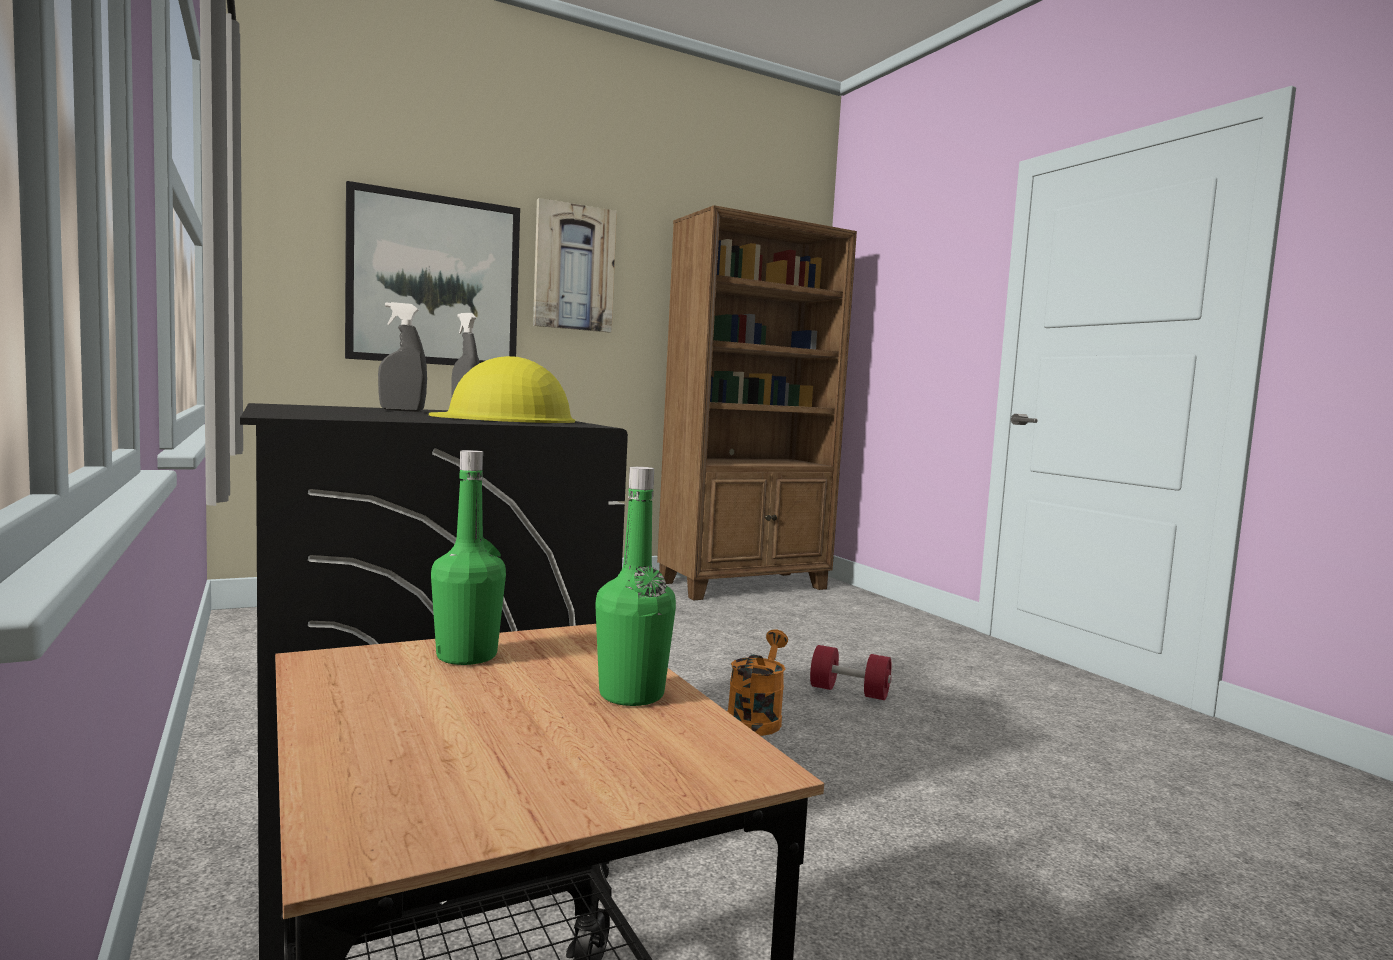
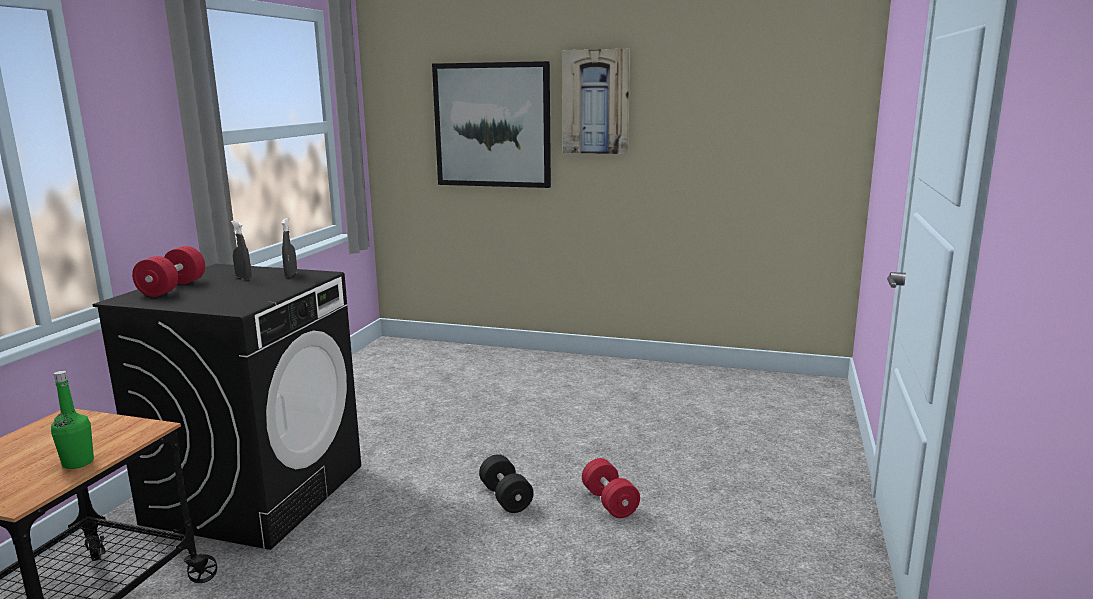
camera: 45 degrees right, 10 degrees up
(324, 412) = (172, 288): none -> red dumbbell
(467, 656) = (95, 426): green bottle -> none
(504, 418) = (241, 295): yellow hard hat -> none
(745, 586) = (740, 384): brown bookcase -> none
(756, 718) = (506, 498): orange watering can -> black dumbbell

